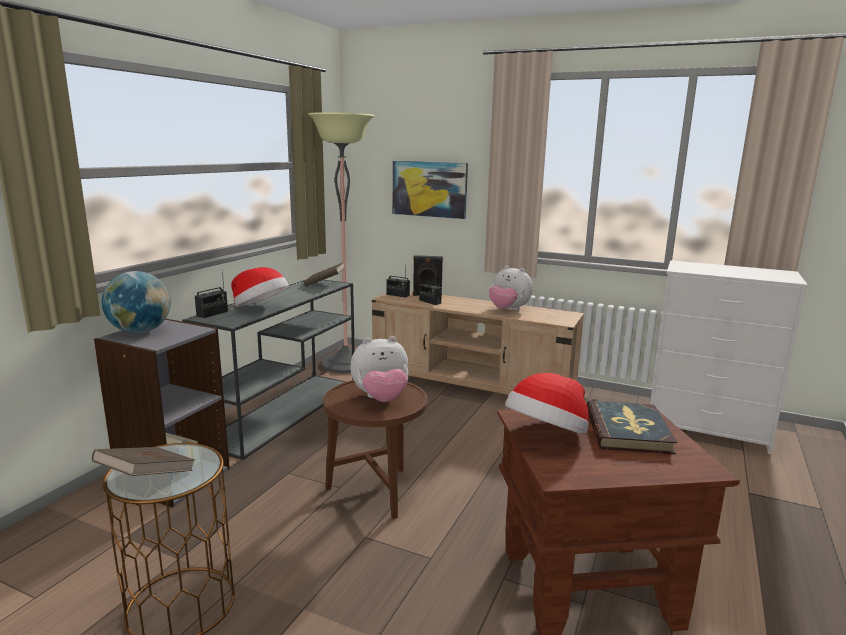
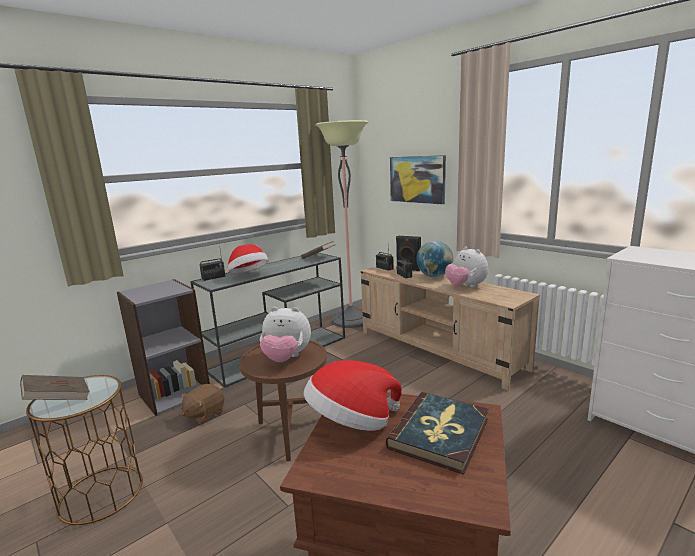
camera: 25 degrees right, 0 degrees up
(140, 331) = (147, 288): globe -> globe (434, 276)
(243, 493) = (204, 414): none -> brown plush toy

